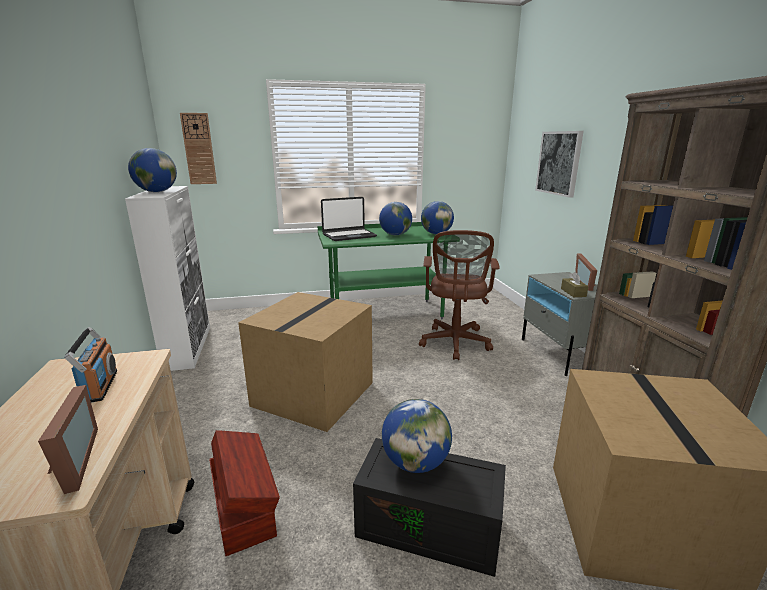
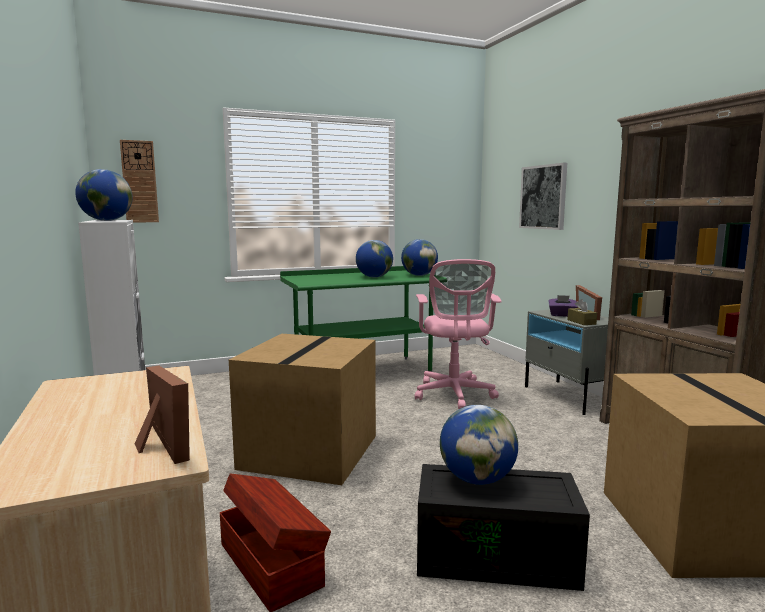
camera: 10 degrees left, 10 degrees down
(100, 386) = (133, 394): radio -> none
(349, 235) = (322, 279): laptop -> none
(455, 344) = (454, 395): brown office chair -> pink office chair
(558, 282) = (562, 315): none -> purple tissue box

